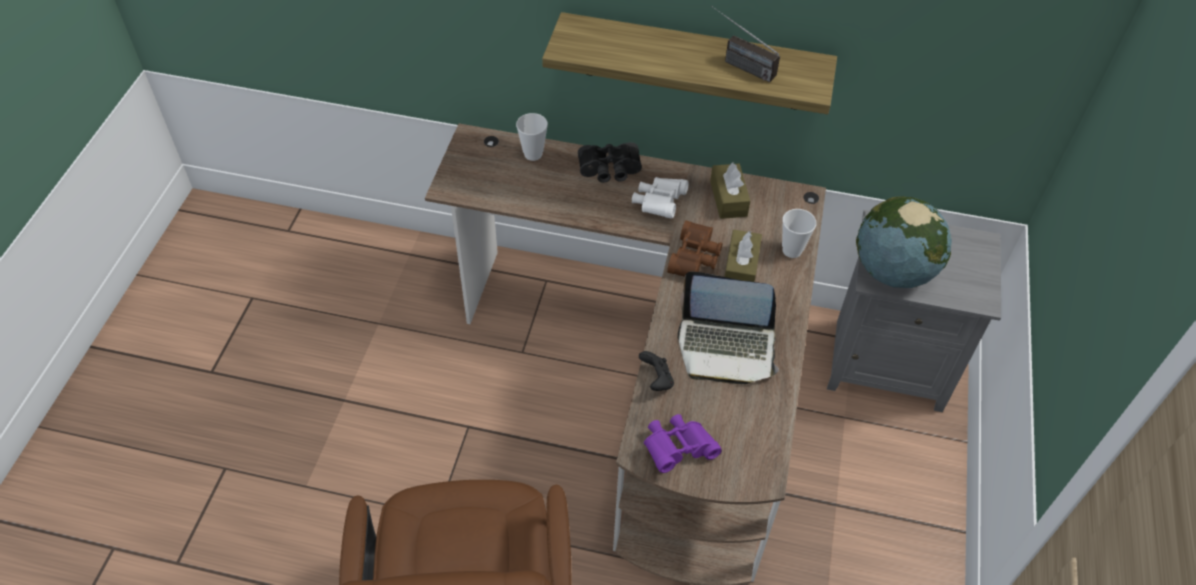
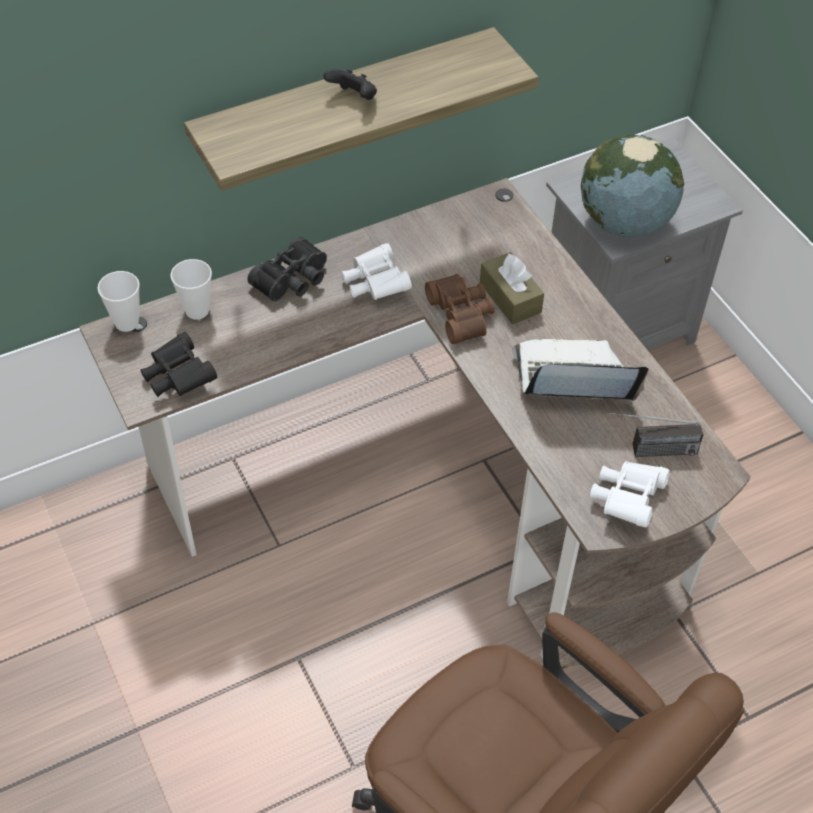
camera: 40 degrees left, 0 degrees up
(481, 187) = (178, 377): none -> black binoculars
(656, 380) = (545, 451): black game controller -> black game controller (353, 98)
(677, 449) = (626, 499): purple binoculars -> white binoculars
(726, 347) = (573, 379): laptop -> laptop turned 150 degrees counterclockwise
(728, 198) = (433, 240): brown tissue box -> none
(737, 64) = (416, 82): radio -> radio (648, 451)
(792, 250) = (537, 254): cup -> cup (126, 323)

